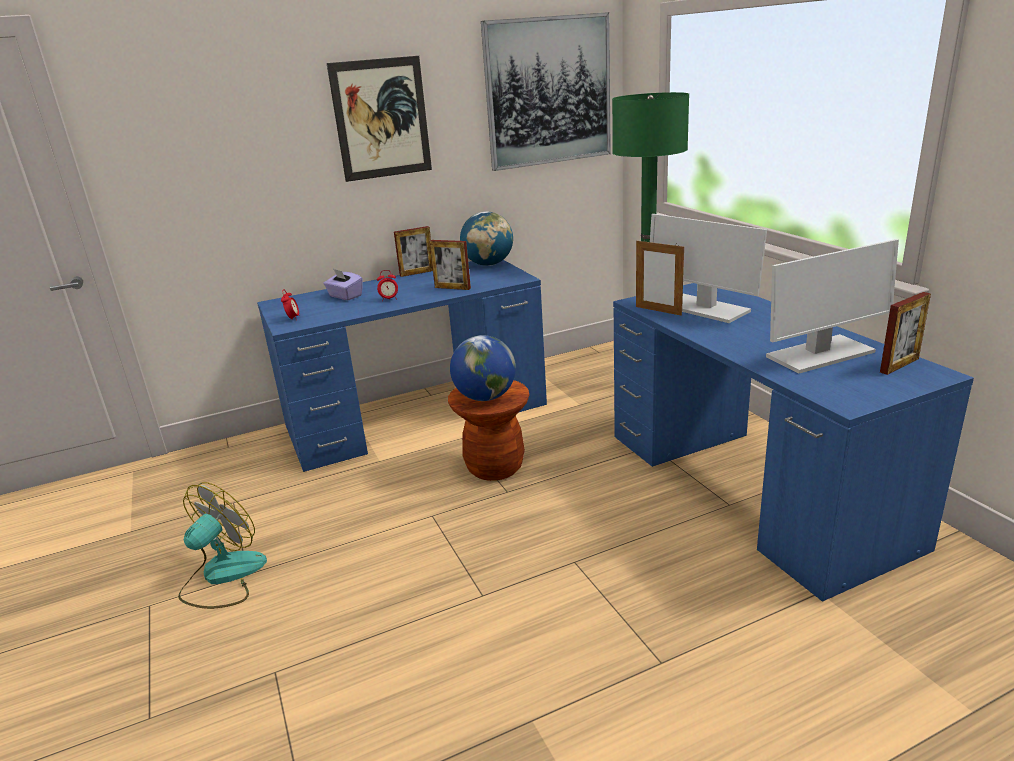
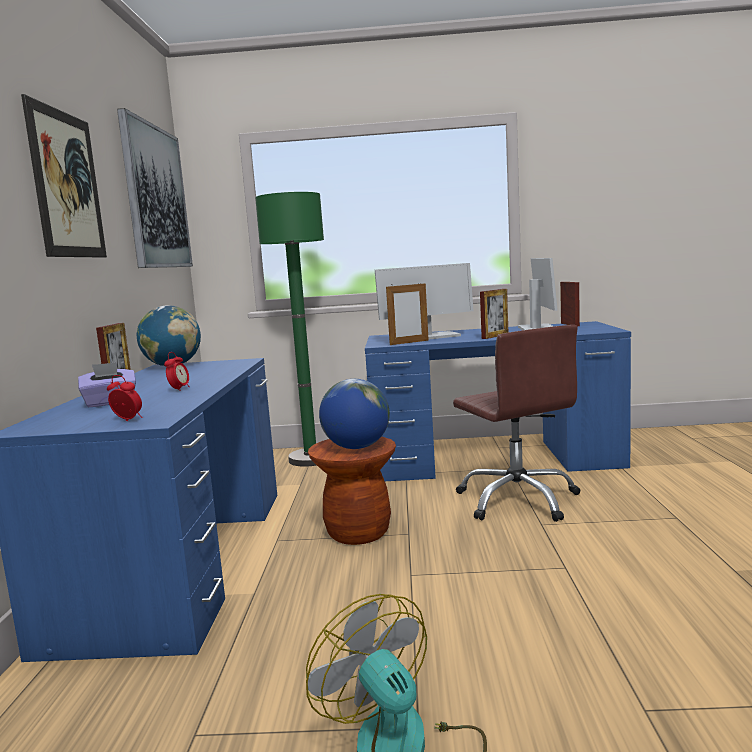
camera: 65 degrees left, 15 degrees down
(452, 288) = (210, 374): picture frame -> picture frame (495, 336)
(630, 532) = (518, 500): none -> brown office chair

